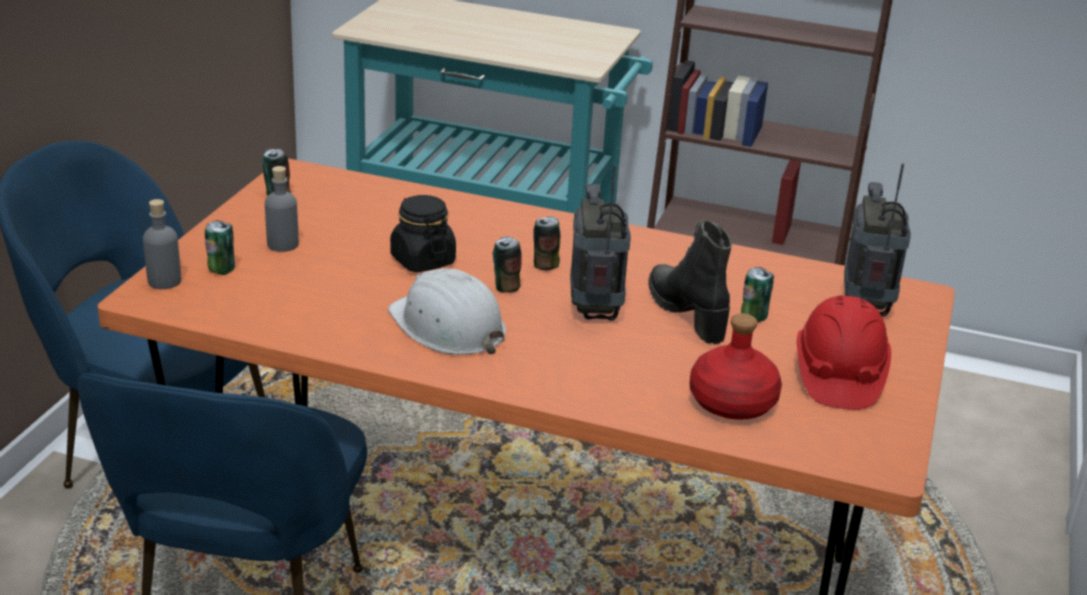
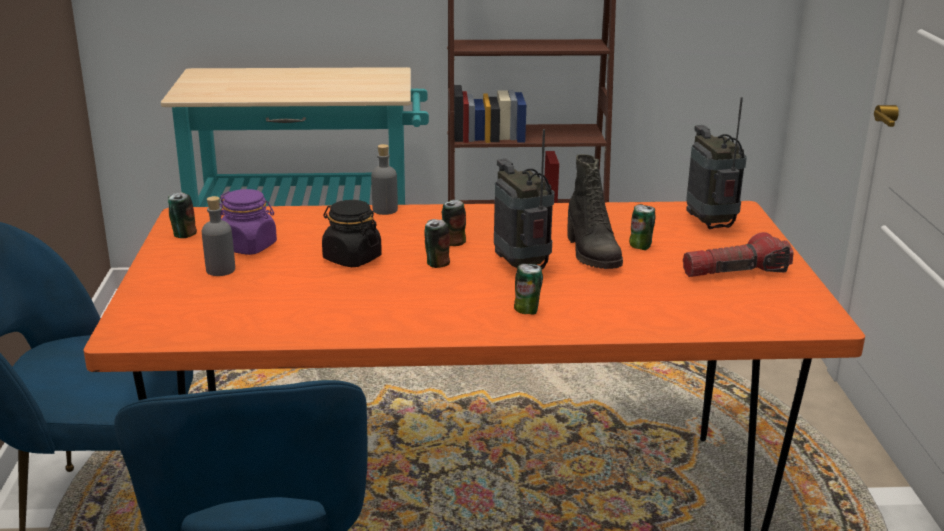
camera: 20 degrees left, 5 degrees down
(164, 281) = (134, 318): grey bottle -> grey bottle (385, 210)
(221, 270) = (180, 299): can -> can (527, 310)
(329, 223) = (248, 247): none -> purple jar
(448, 326) = (415, 301): white hard hat -> none
(687, 313) = (591, 254): black boot -> black boot turned 150 degrees counterclockwise
(733, 403) = (681, 306): red bottle -> none
(838, 376) = (735, 272): red hard hat -> flashlight

